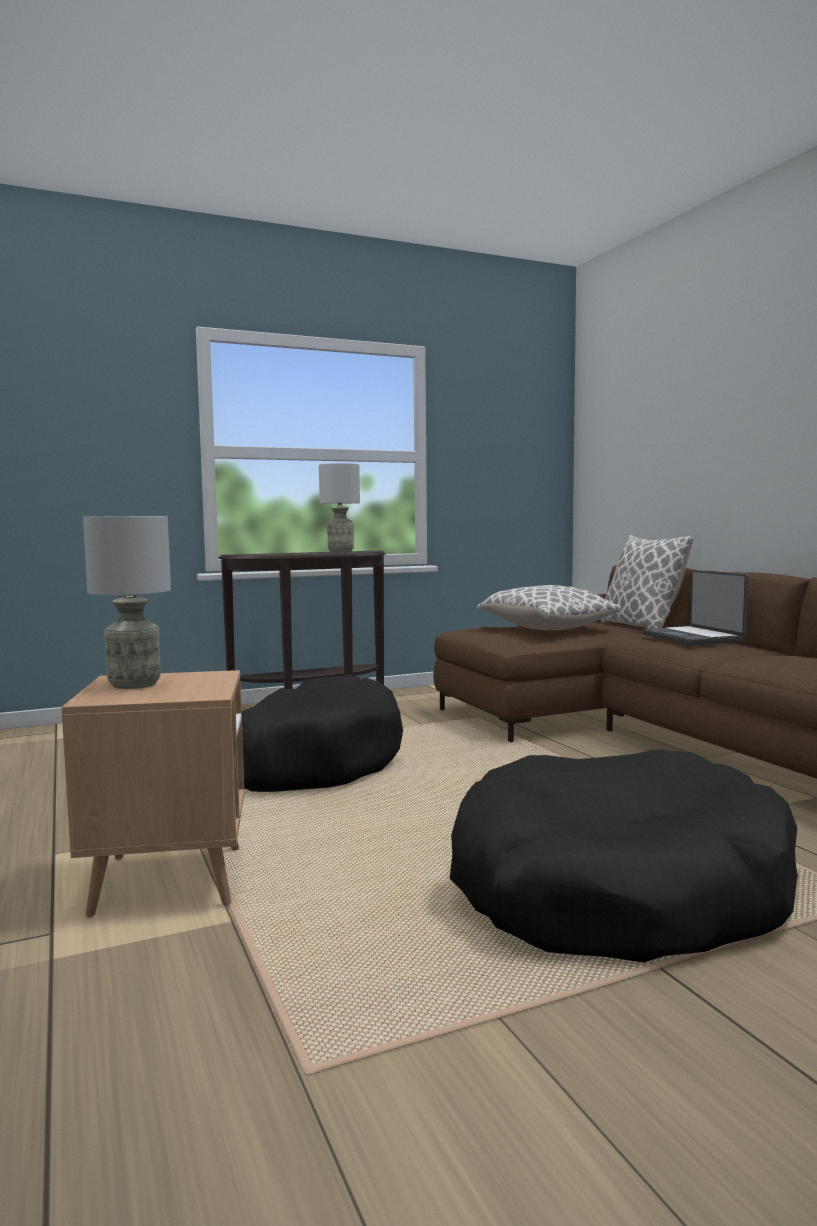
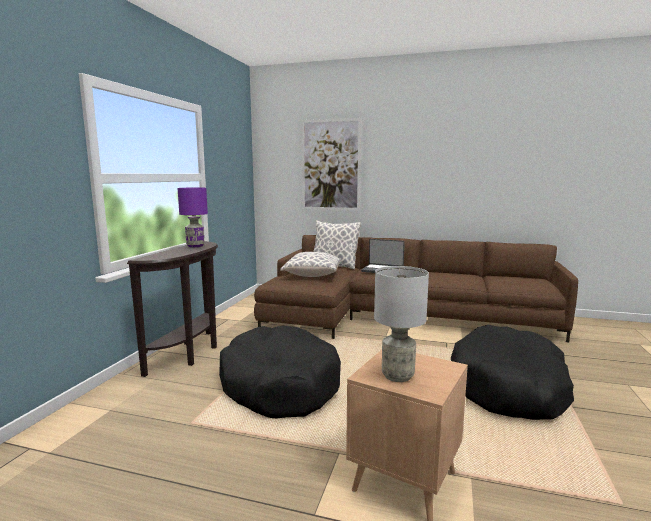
camera: 50 degrees left, 5 degrees up
(341, 551) = (195, 246): grey table lamp -> purple table lamp
(676, 424) = (330, 165): none -> picture

